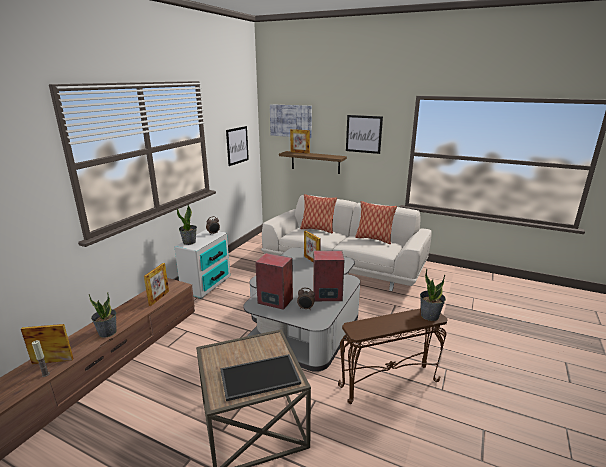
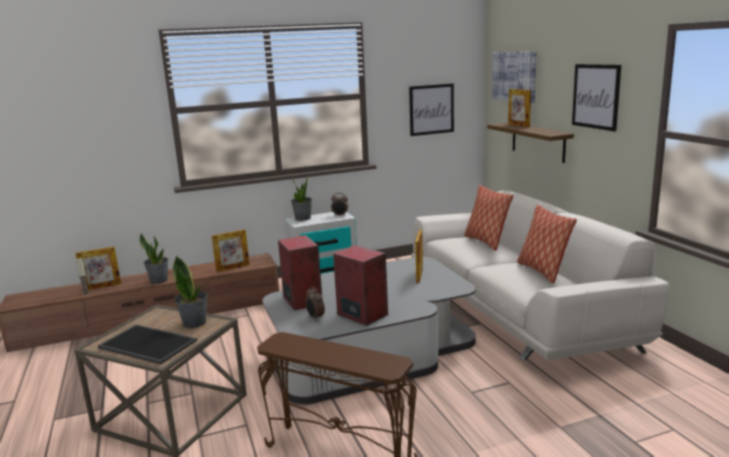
camera: 45 degrees right, 5 degrees down
(52, 361) = (102, 287): picture frame -> picture frame turned 120 degrees clockwise
(429, 315) = (385, 365): potted plant -> potted plant (195, 322)

